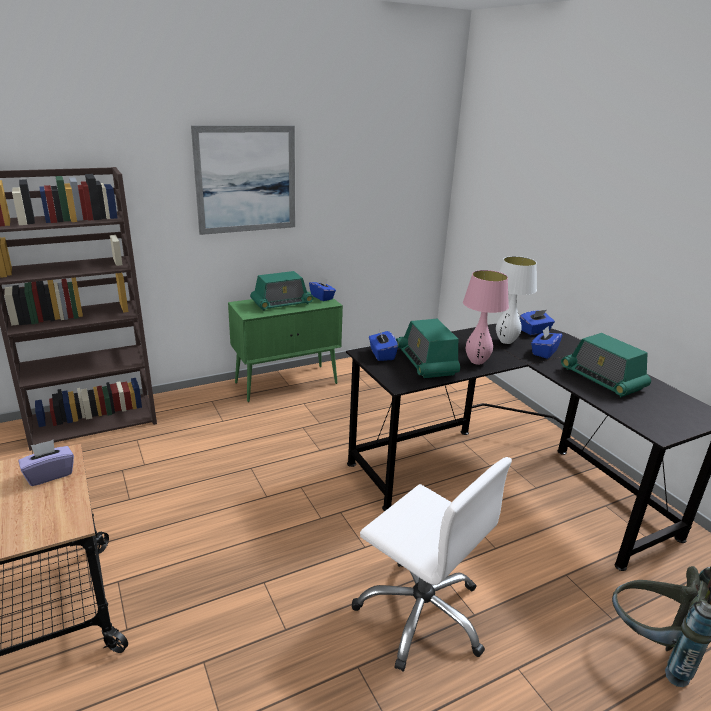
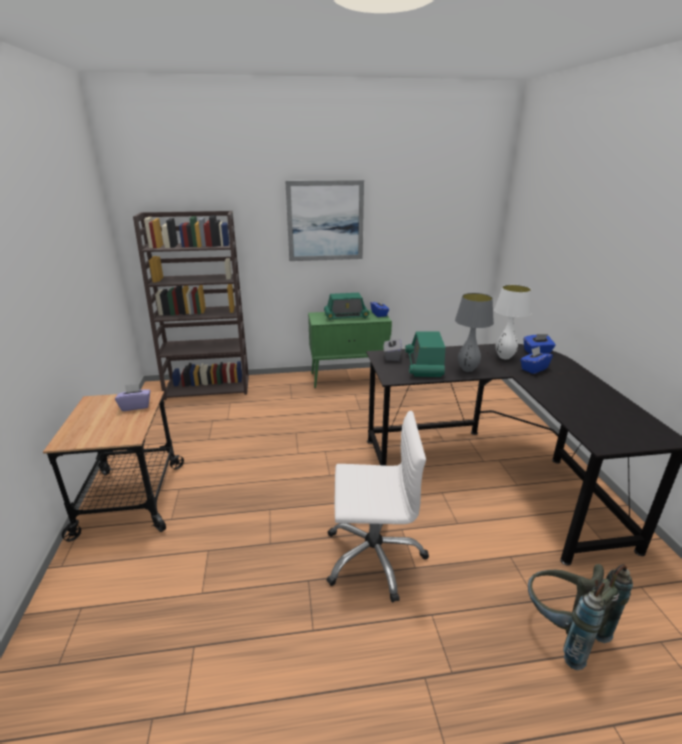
camera: 20 degrees right, 0 degrees up
(381, 355) = (392, 356): blue tissue box -> grey tissue box
(421, 613) = (373, 556): white office chair -> white office chair turned 60 degrees counterclockwise
(477, 362) = (467, 370): pink table lamp -> grey table lamp
(602, 379) = (575, 395): radio -> none

